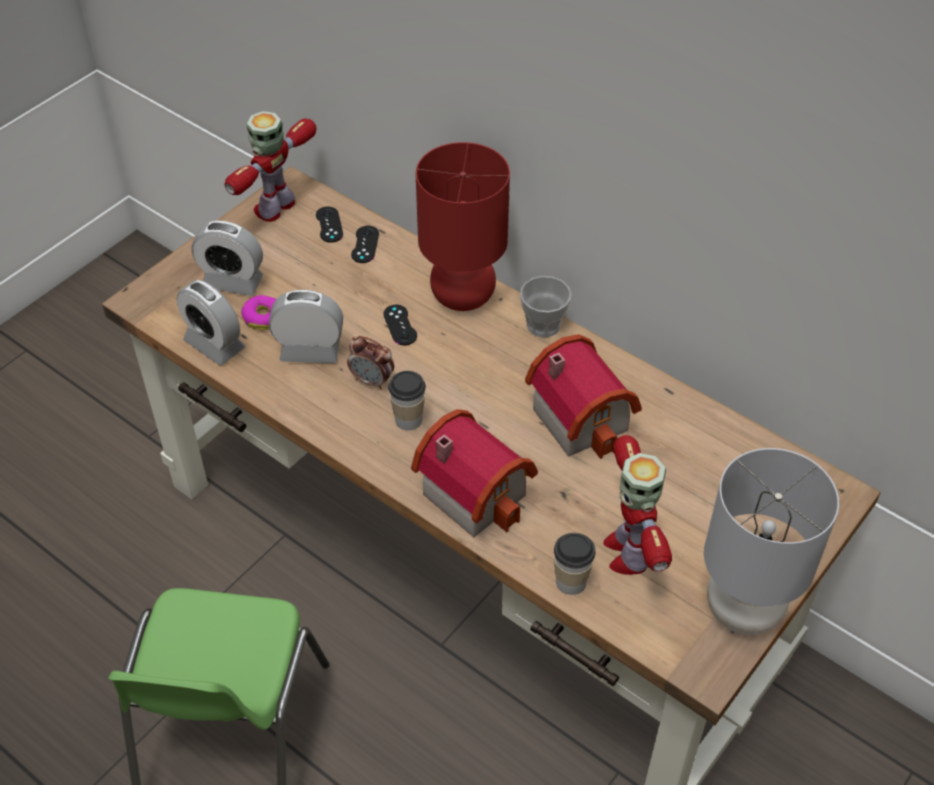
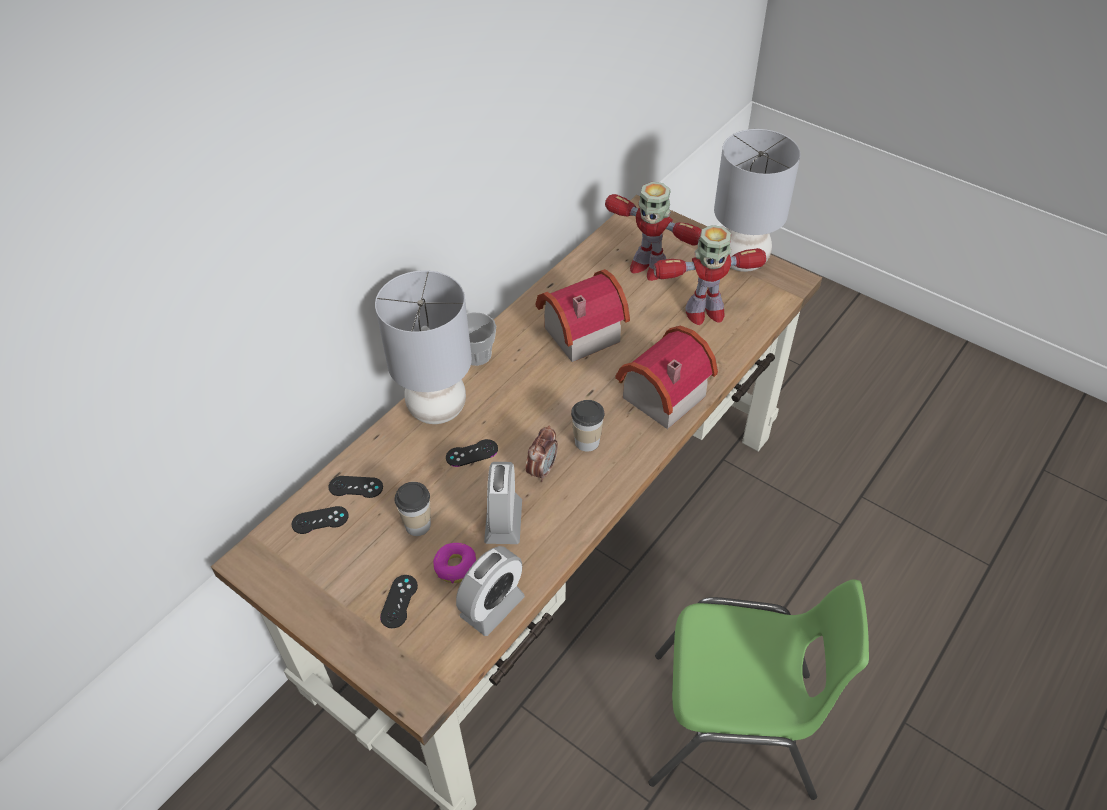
camera: 90 degrees left, 0 degrees up
(233, 282) = (399, 601): alarm clock -> black game controller
(276, 207) = (282, 573): toy robot -> toy robot (647, 267)
(463, 296) = (436, 408): red table lamp -> grey table lamp
(571, 582) = (736, 342): cup -> cup (418, 525)

